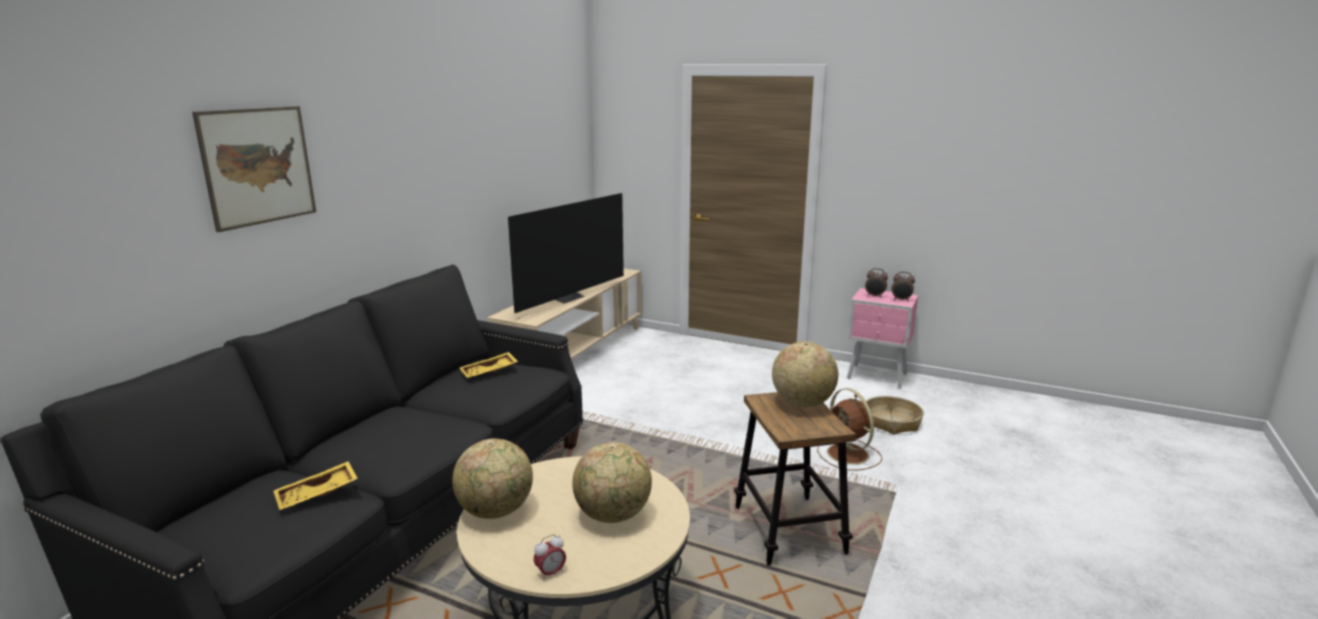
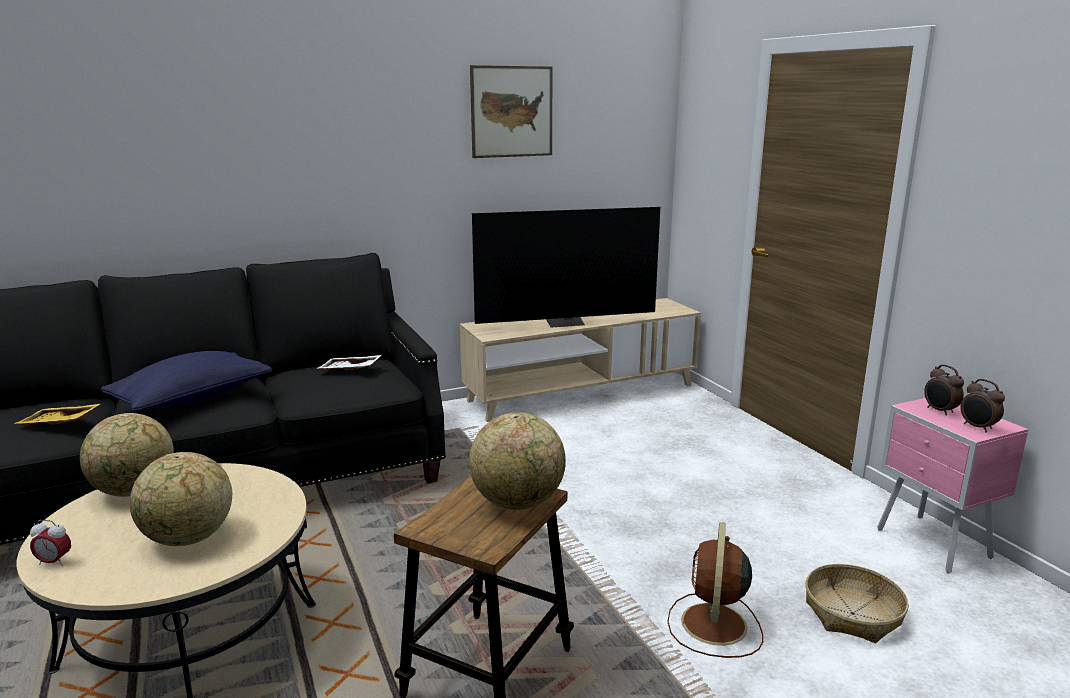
camera: 40 degrees right, 0 degrees up
(258, 166) = (173, 128): picture -> picture (512, 112)
(400, 434) = (192, 399): none -> blue pillow
(489, 372) = (350, 370): yellow tray -> white tray

